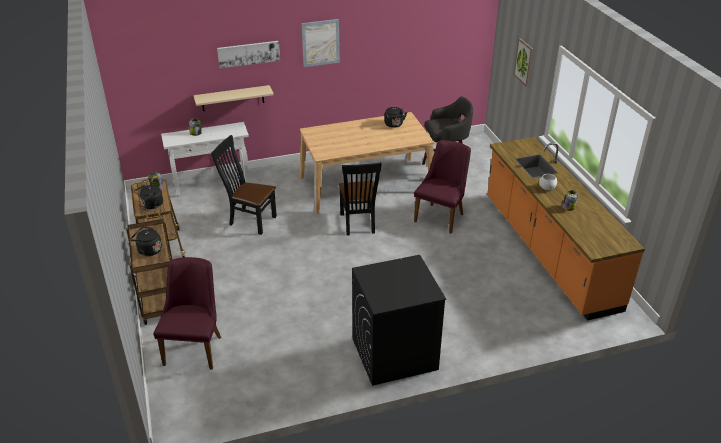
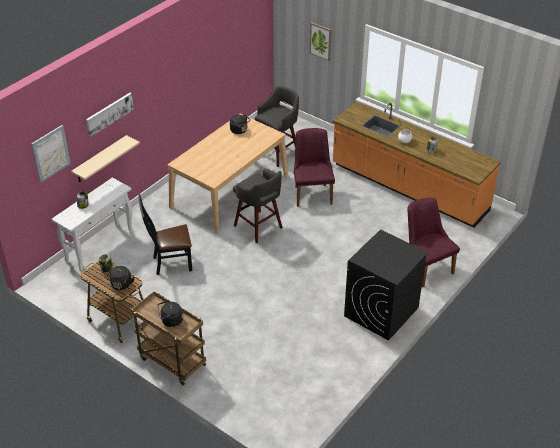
camera: 35 degrees left, 5 degrees up
(195, 346) = (240, 380): purple chair -> purple chair (425, 267)
(320, 43) = (159, 81): picture -> picture (50, 153)
(358, 225) = (259, 227): black chair -> grey stool

